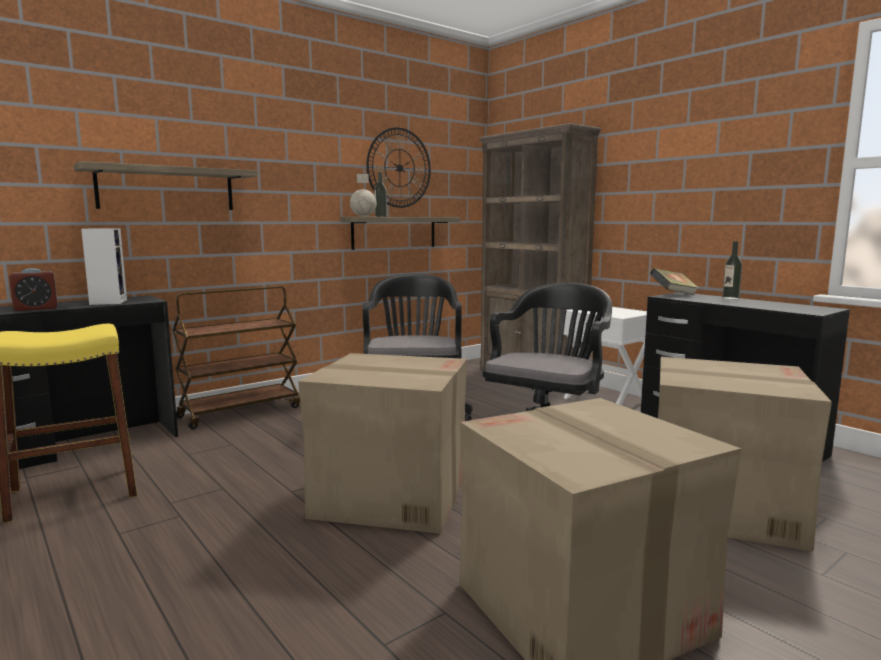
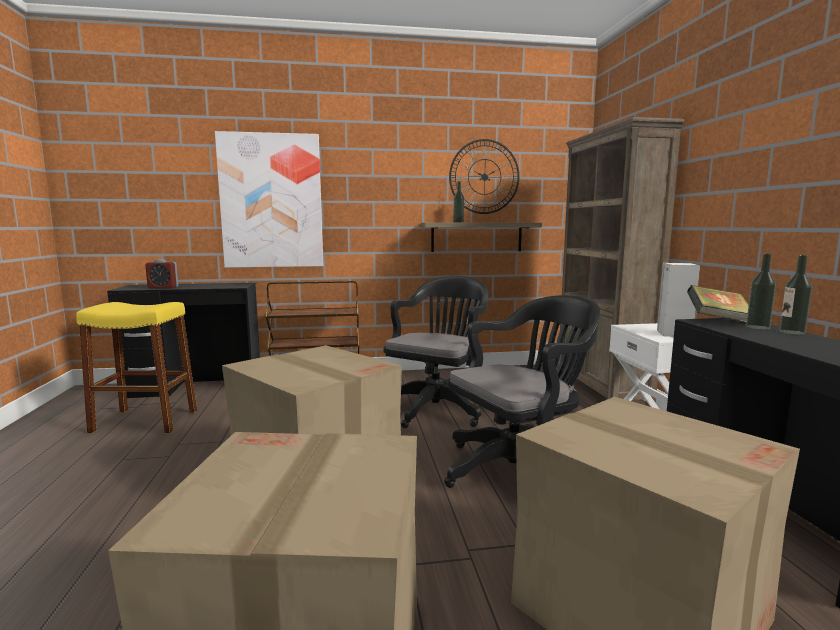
camera: 30 degrees right, 0 degrees up
(108, 302) = (214, 286): speaker -> speaker (673, 333)
(167, 189) = (271, 201): shelf -> picture
(363, 216) = (438, 222): globe -> none
(706, 297) = (757, 327): none -> bottle

